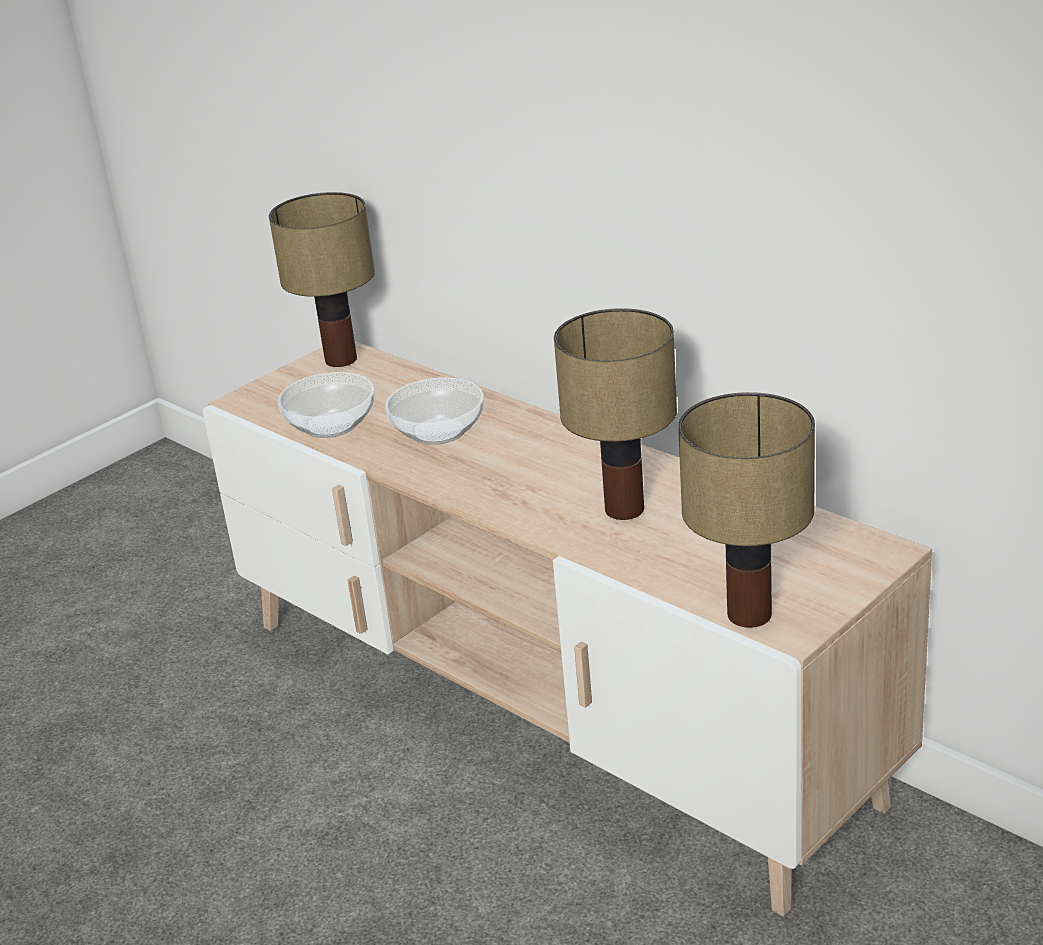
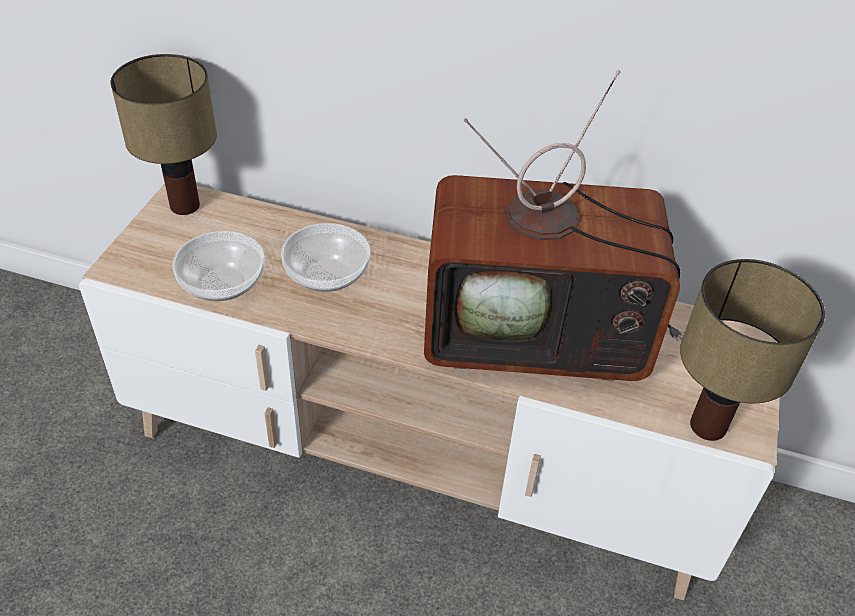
camera: 30 degrees left, 15 degrees up
(626, 509) = (541, 332): table lamp -> television

